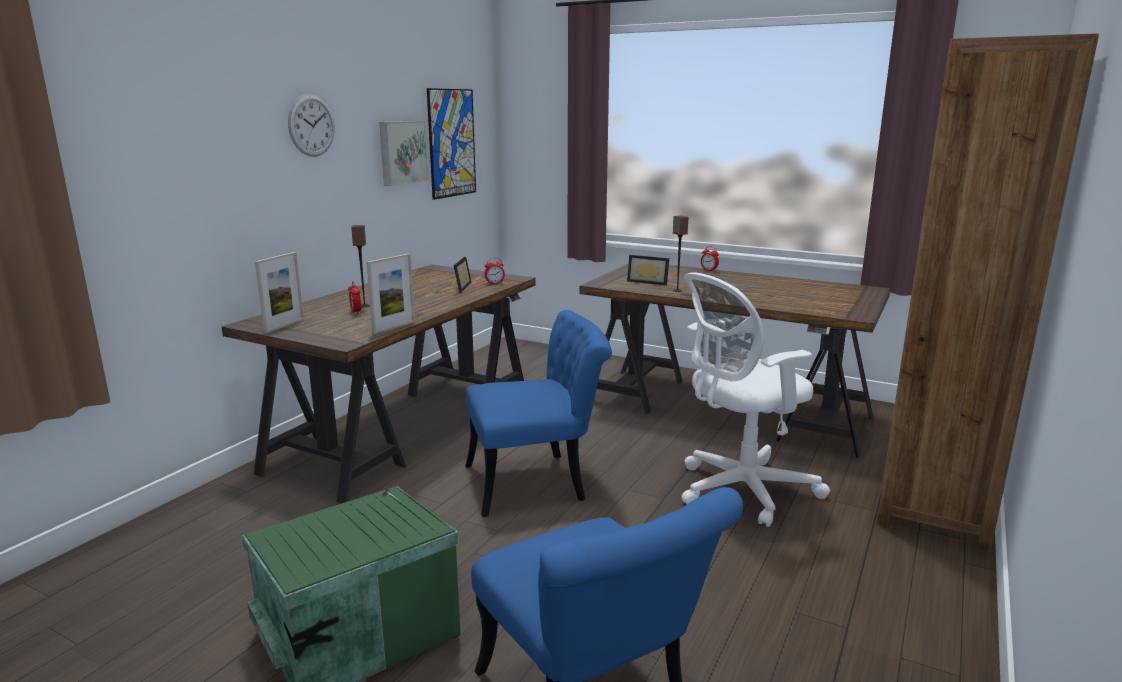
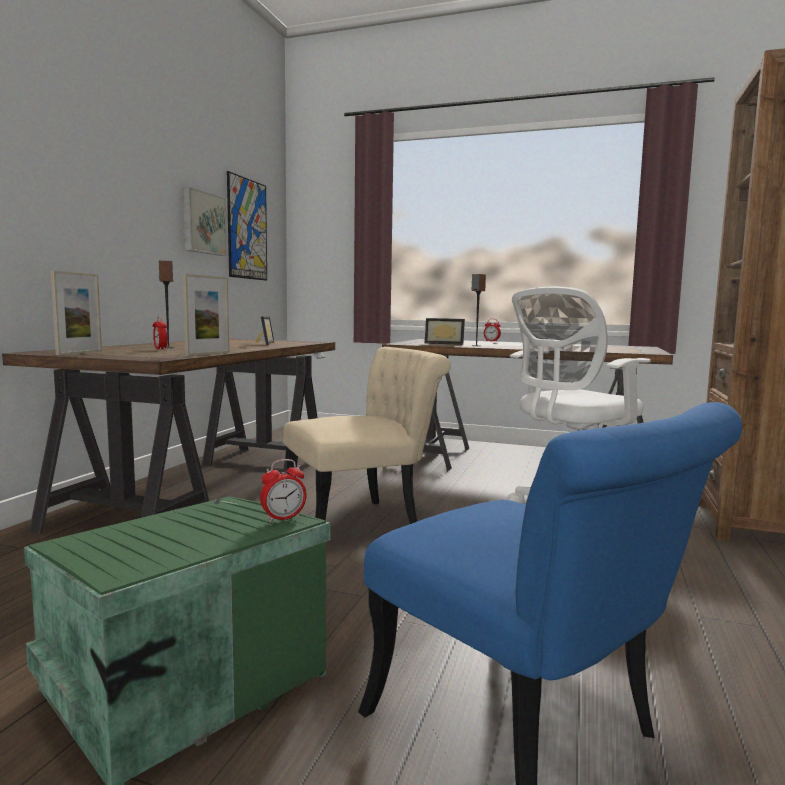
camera: 10 degrees left, 10 degrees down
(311, 125) = (116, 168): wall clock -> none
(494, 283) = (298, 343): alarm clock -> alarm clock (283, 518)
(538, 481) = (363, 523): blue chair -> beige chair

